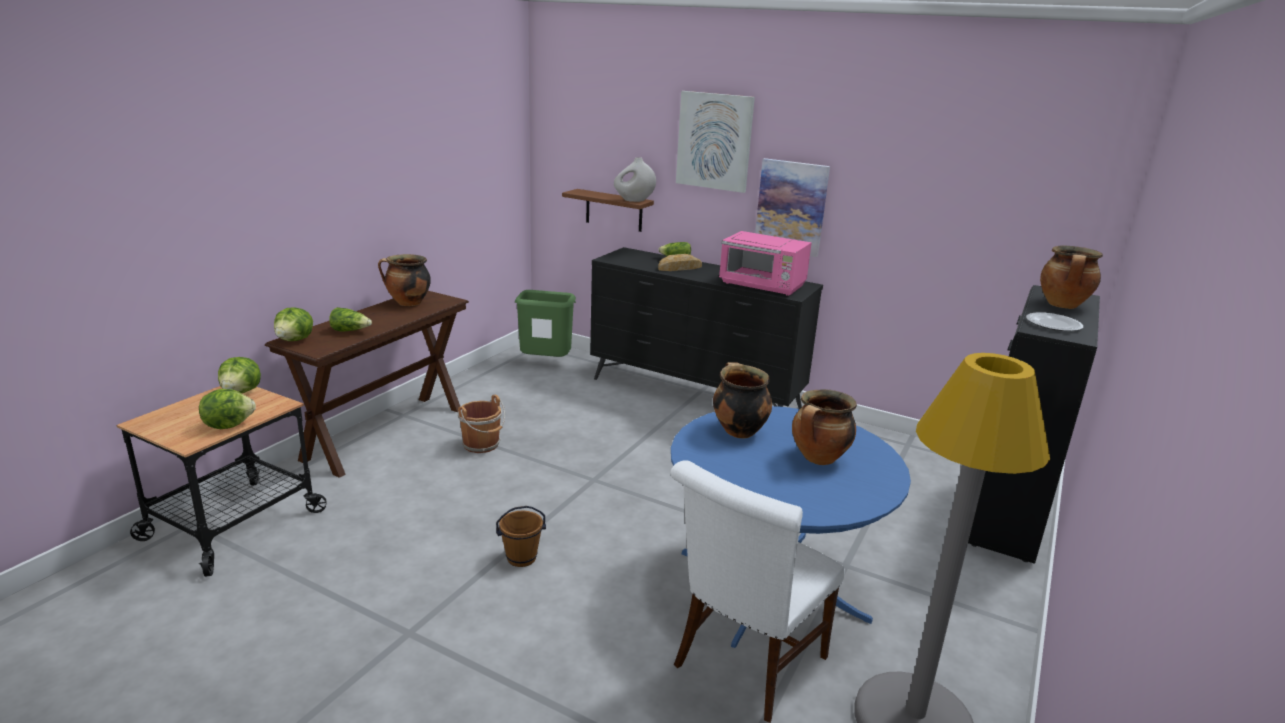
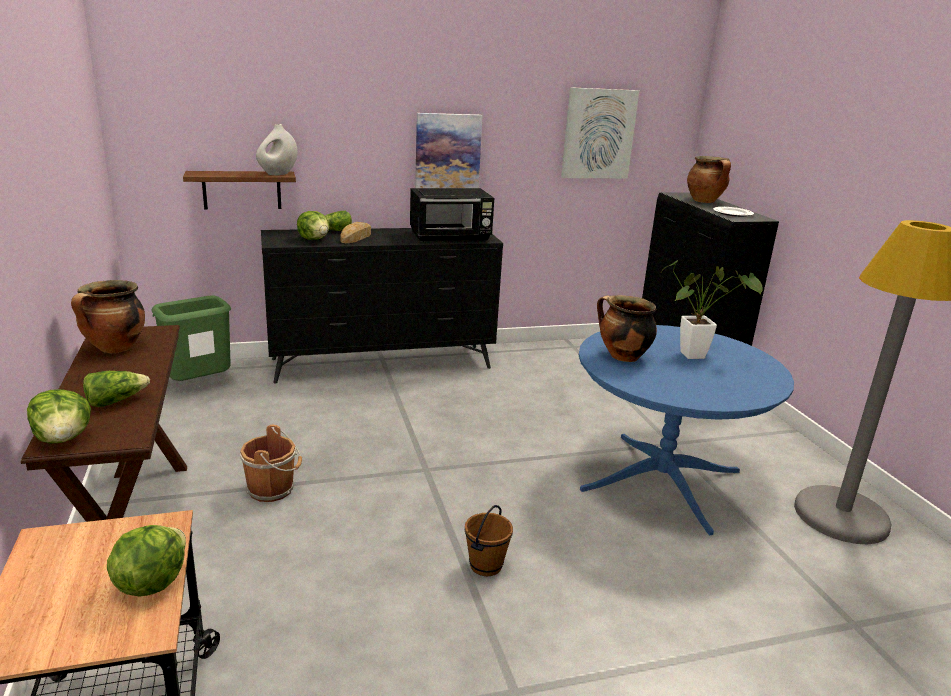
camera: 45 degrees left, 0 degrees up
(242, 392) = (71, 538): lettuce -> lettuce (314, 239)
(714, 141) = (361, 99): picture -> picture (598, 134)
(745, 666) = (735, 542): white chair -> none
(763, 286) = (451, 237): pink microwave -> black microwave
(819, 459) = (698, 355): cooking pot -> potted plant

